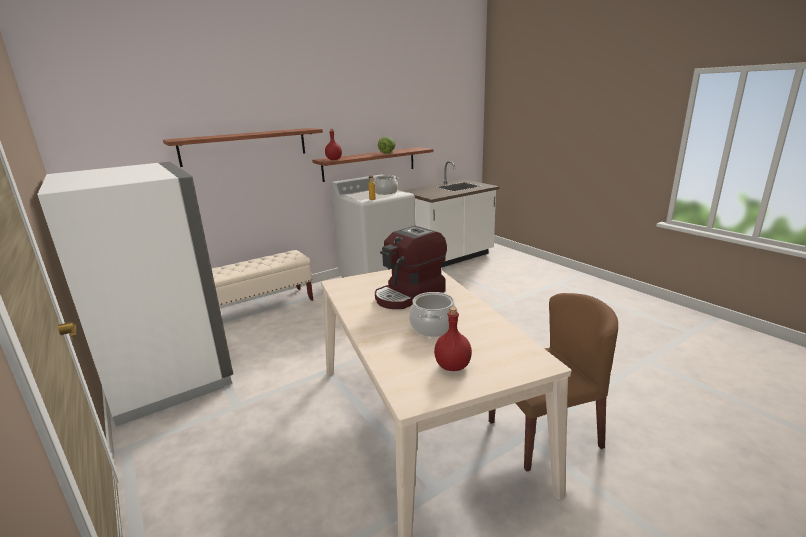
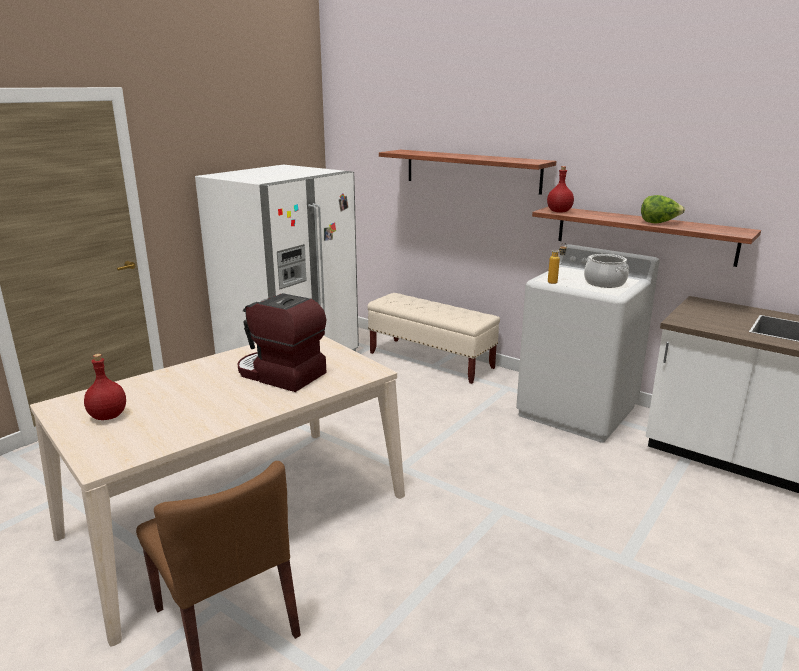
camera: 70 degrees right, 0 degrees up
(433, 327) = (195, 397): cooking pot -> none

